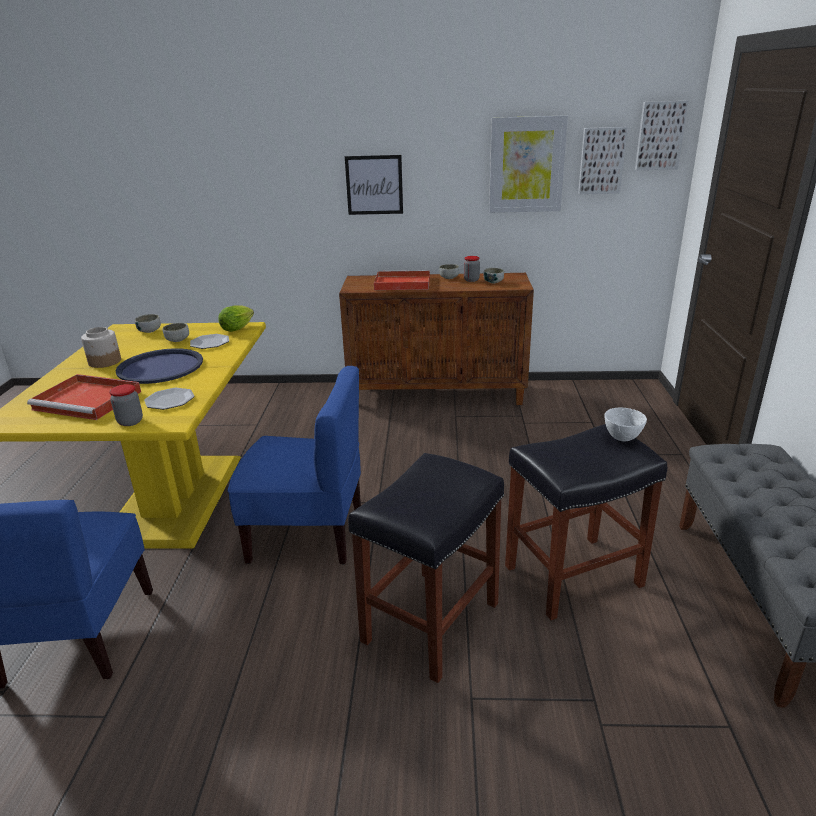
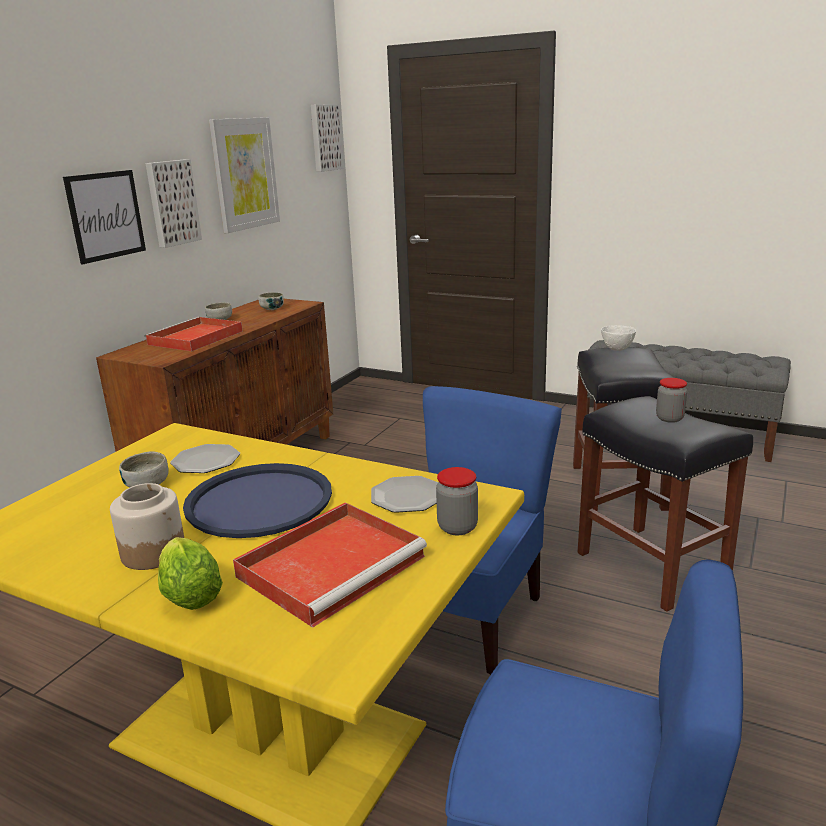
camera: 65 degrees left, 5 degrees down
(149, 331) = (50, 508): bowl -> none
(239, 328) = (173, 439): lettuce -> lettuce (189, 592)
(471, 280) = (247, 314): jar -> jar (669, 418)
(601, 160) = (295, 164): picture -> picture (171, 203)

